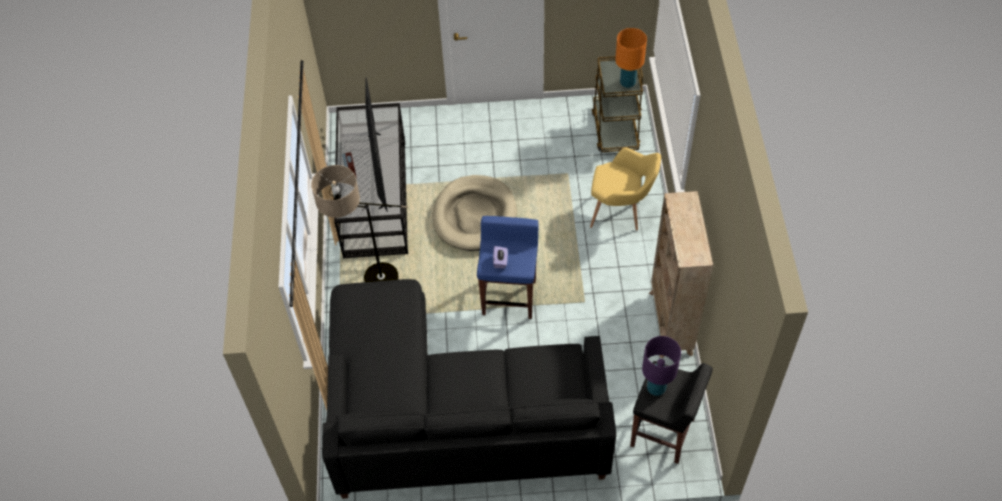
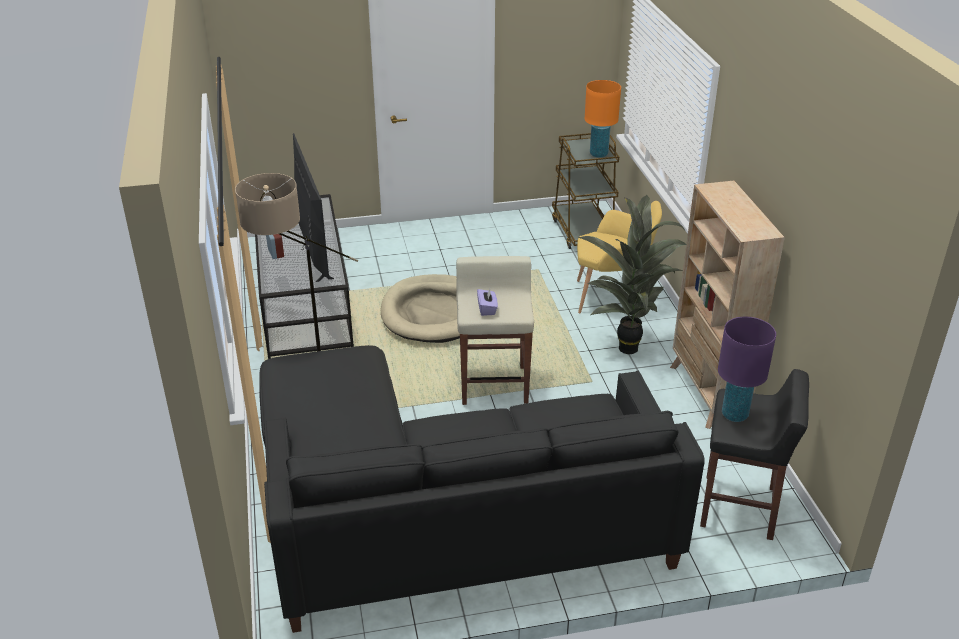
camera: 10 degrees left, 20 degrees down
(509, 296) = (494, 384): blue stool -> beige stool
(621, 267) = (628, 345): none -> potted plant

